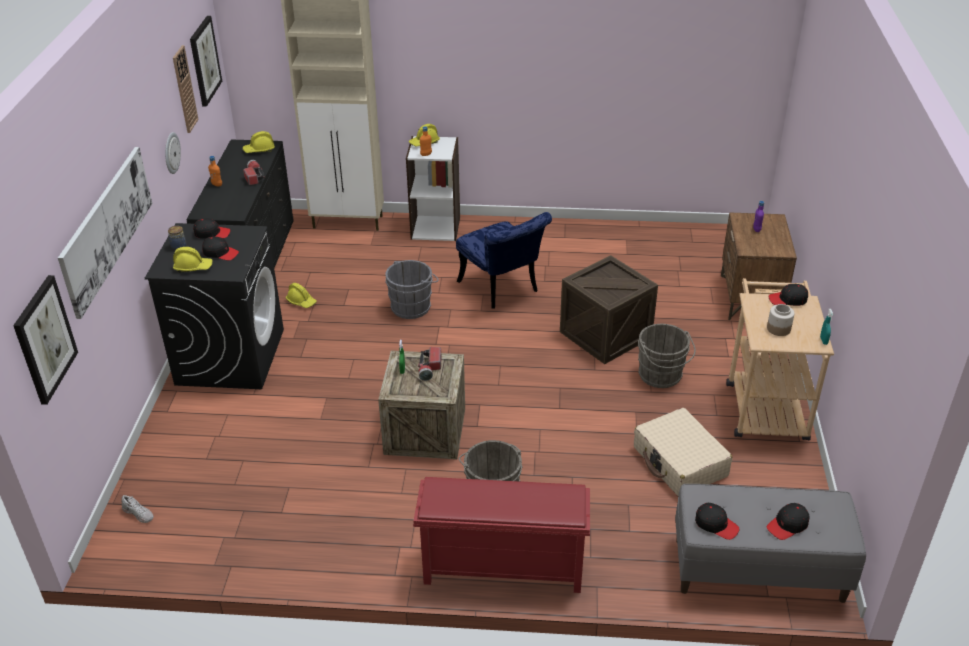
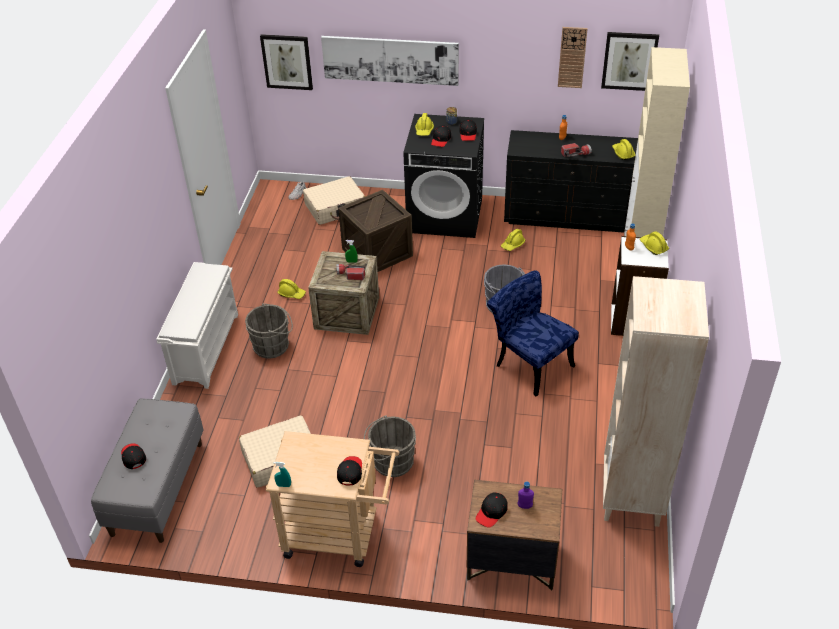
camera: 95 degrees right, 5 degrees up
(171, 153) = (518, 80): wall clock -> none
(186, 465) = (335, 208): none -> beige suitcase
(385, 490) = (292, 294): none -> yellow hard hat
(501, 568) = (206, 348): red shoe rack -> white shoe rack
(502, 289) = (529, 363): blue chair -> blue chair turned 75 degrees clockwise
(605, 334) = (455, 430): crate -> crate (377, 252)
(660, 237) = (632, 498): none -> beige bookcase
(716, 524) = (149, 416): black cap -> black cap (492, 512)
(778, 329) = (308, 455): jar -> none

